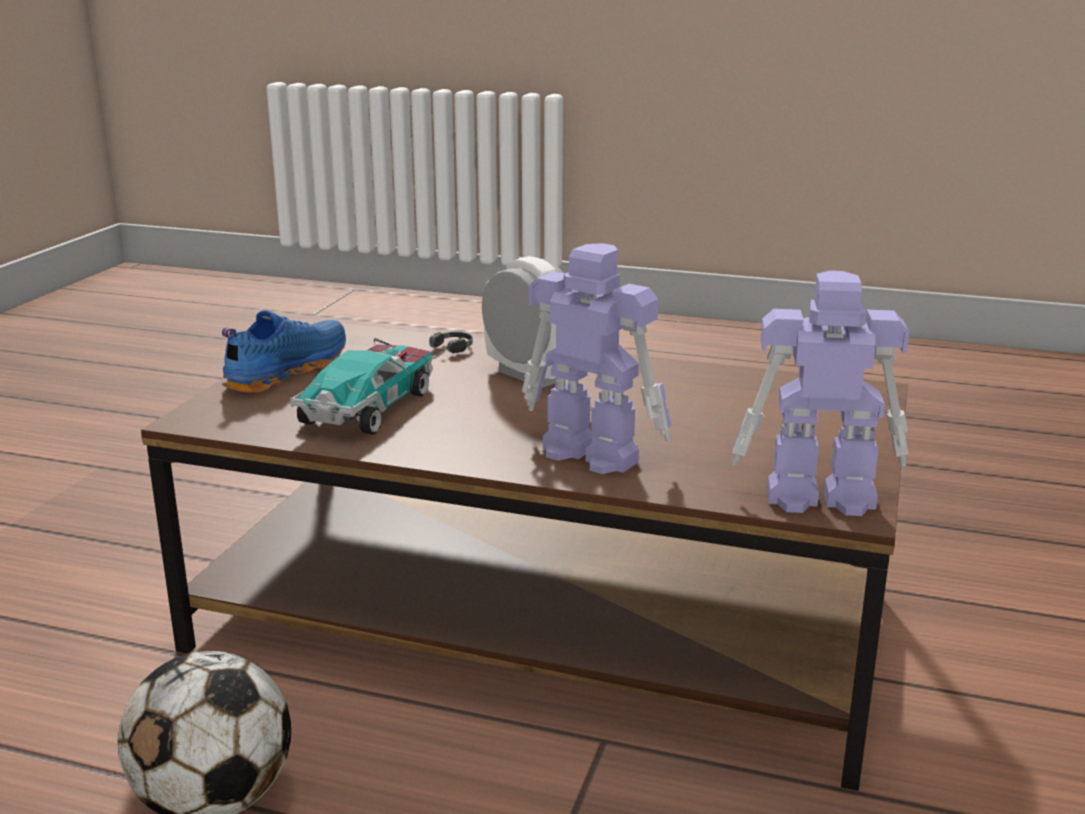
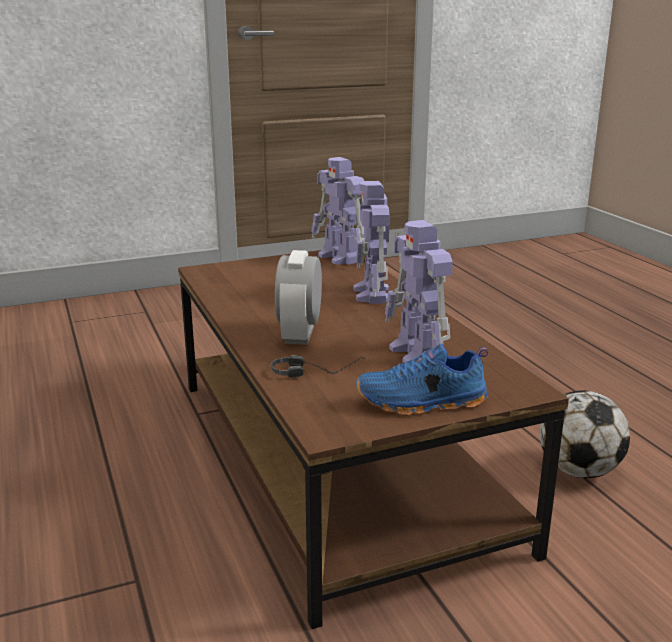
camera: 130 degrees left, 0 degrees up
(369, 406) = (417, 354): toy car -> toy robot

